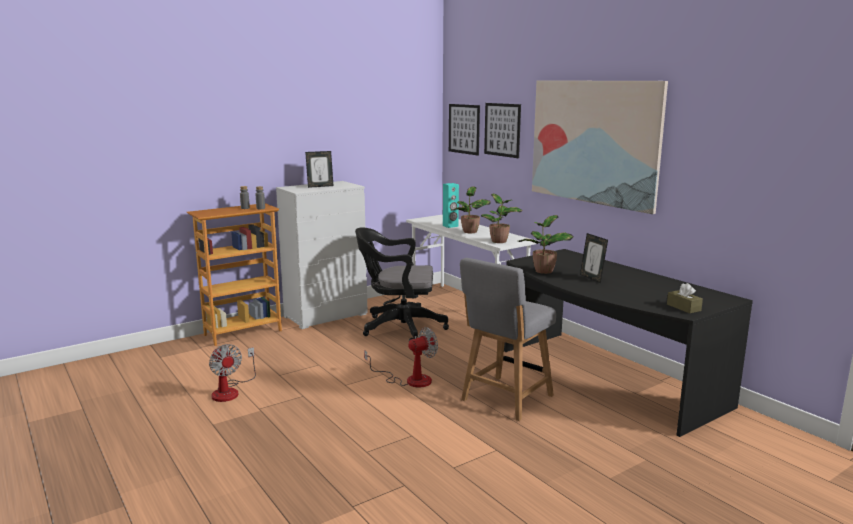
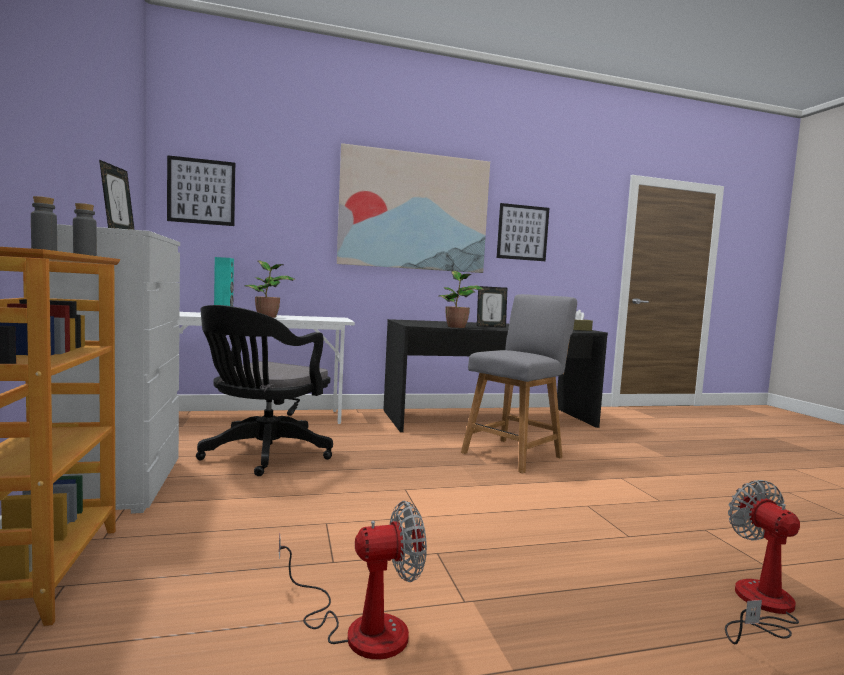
camera: 70 degrees left, 10 degrees down
(410, 380) = (437, 479): fan -> fan (760, 606)
(500, 241) = (330, 319): potted plant -> none
(502, 130) = (279, 195): picture -> picture (522, 232)
(504, 399) = (514, 454): grey chair -> grey chair turned 105 degrees counterclockwise

